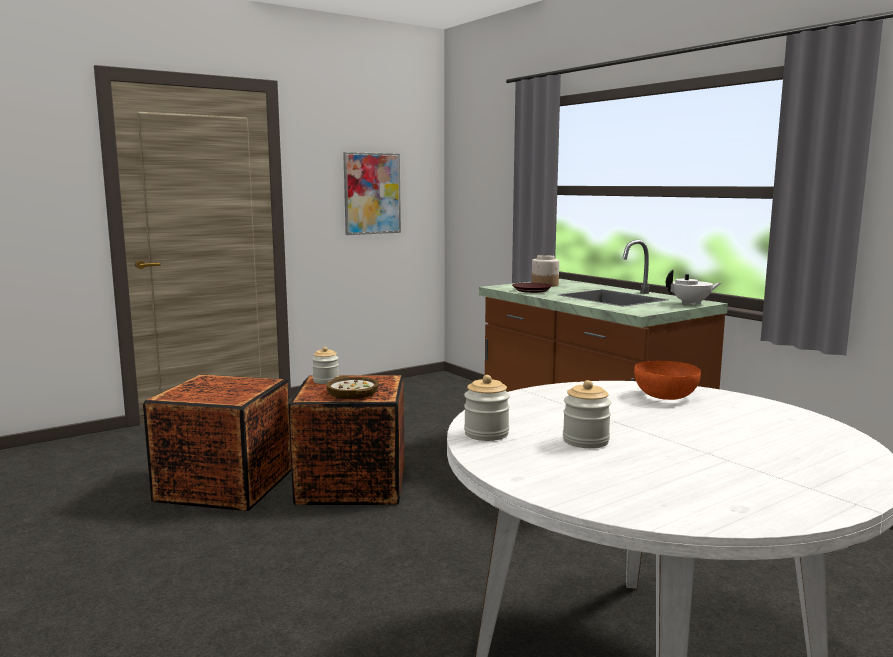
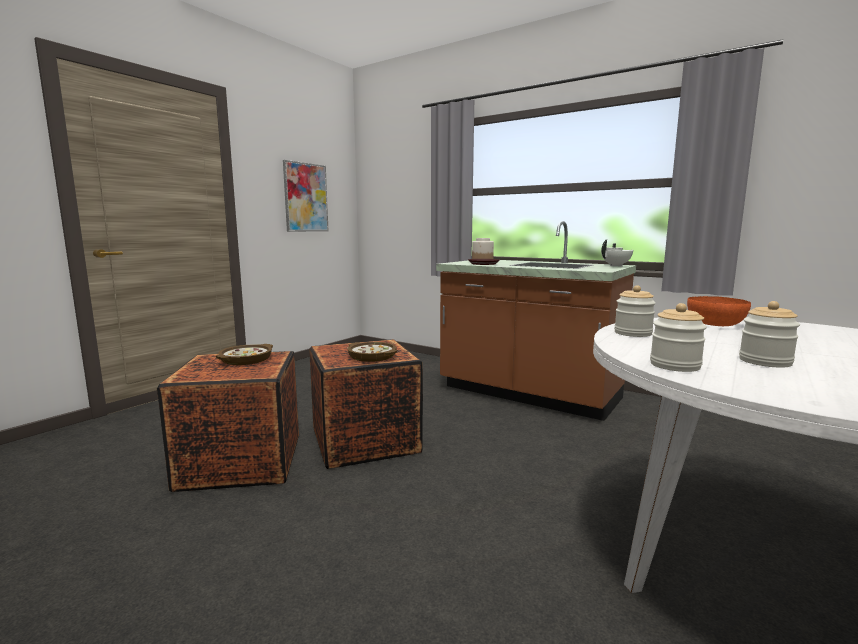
camera: 20 degrees left, 0 degrees up
(234, 384) = (245, 359): none -> bowl
(326, 381) = (333, 349): jar -> jar (633, 333)

